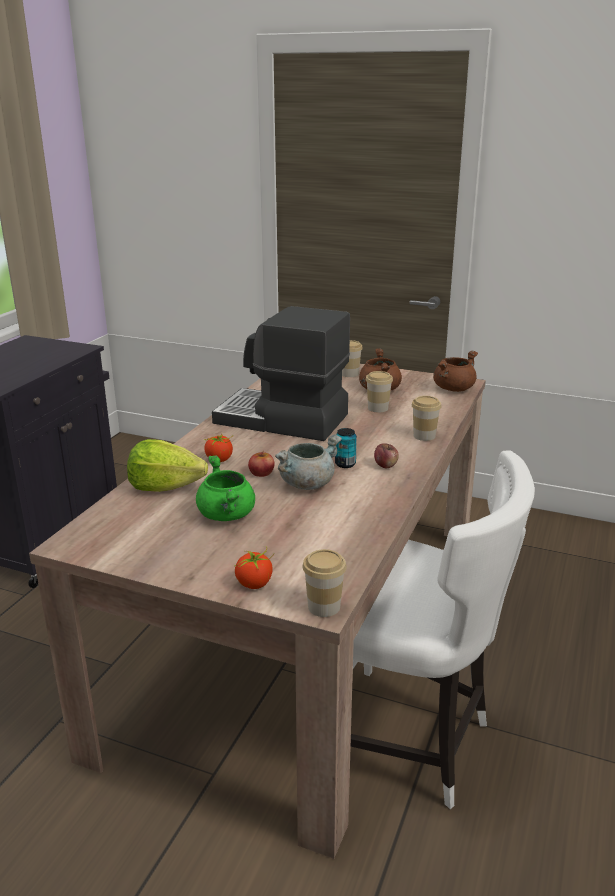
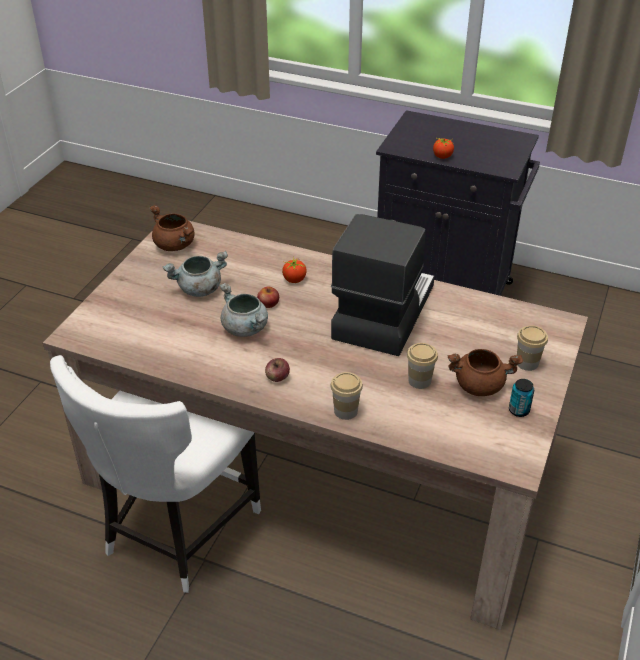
camera: 90 degrees right, 15 degrees up
(165, 487) = (248, 257): lettuce -> none
(227, 515) = (199, 289): green cooking pot -> grey cooking pot
(254, 583) = (106, 305): tomato -> tomato (442, 156)
(324, 607) = (71, 336): cup -> none
(345, 464) = (282, 352): can -> can (519, 410)
(453, 388) = (494, 453): brown cooking pot -> brown cooking pot (176, 245)

